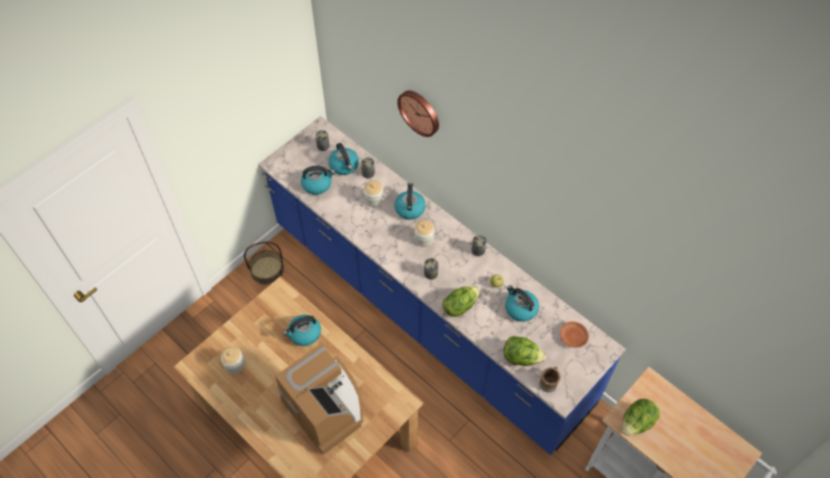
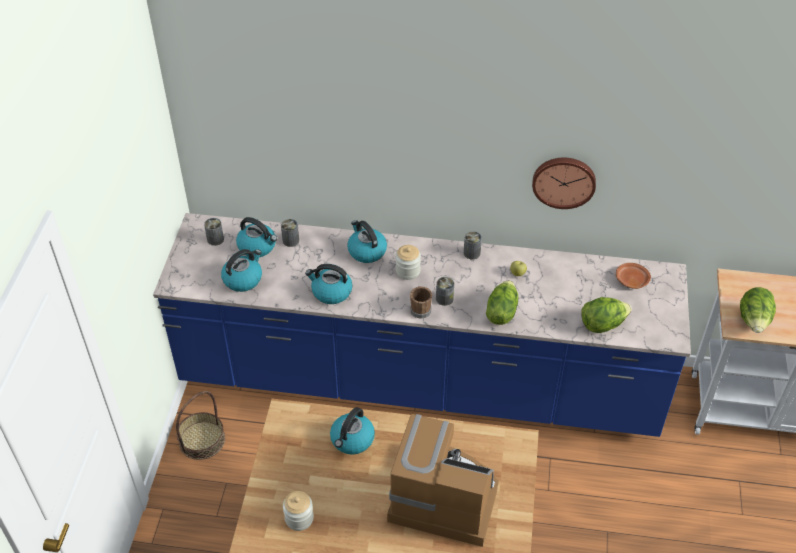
camera: 35 degrees left, 10 degrees down
(374, 199) = (320, 262): jar -> none
(420, 112) = (353, 114): wall clock -> wall clock (564, 181)
(520, 309) = (561, 282): kettle -> kettle (331, 292)
(549, 382) = (648, 331): brown mug -> brown mug (420, 308)

